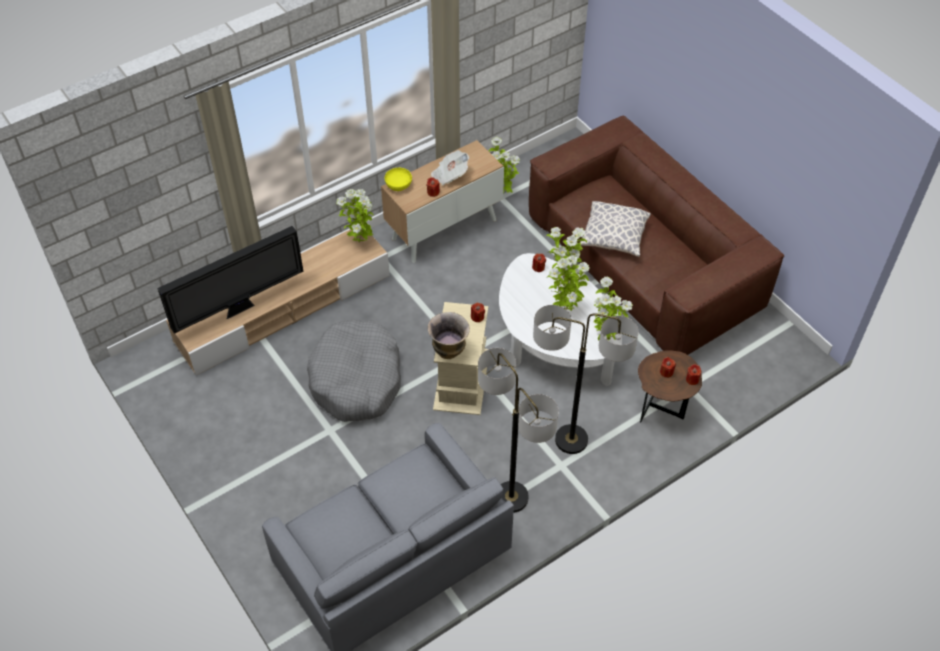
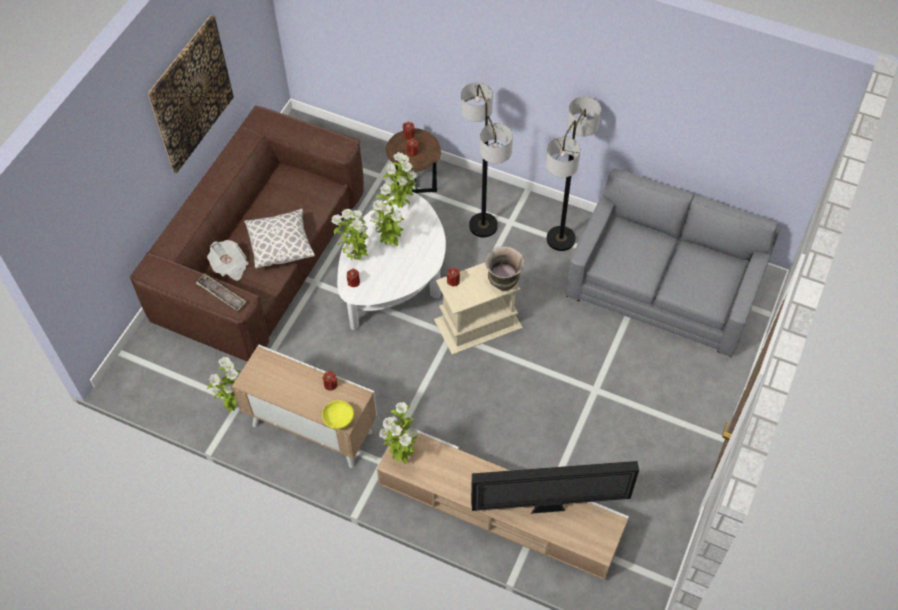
camera: 120 degrees left, 5 degrees up
(240, 308) = (549, 507): television -> television turned 150 degrees clockwise
(356, 379) = (533, 400): grey dog bed -> none
(450, 175) = (297, 383): newspaper -> newspaper (230, 266)
(566, 158) = (221, 294): none -> tray
(749, 131) = (191, 94): none -> picture

